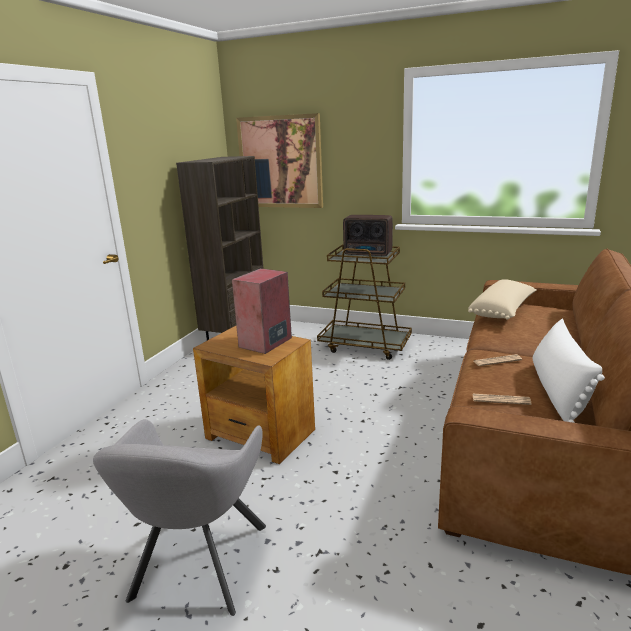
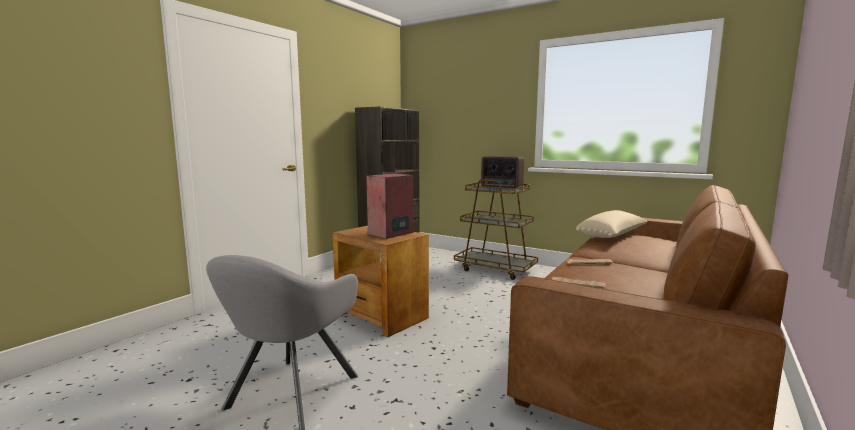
camera: 10 degrees right, 10 degrees down
(280, 162) = (440, 116): picture -> none
(558, 391) = (638, 284): white pillow -> none

